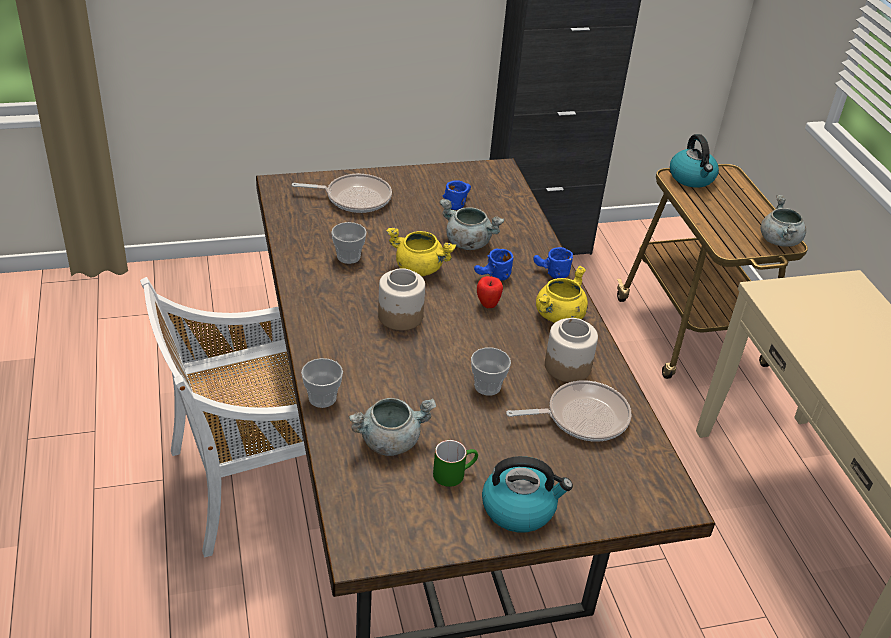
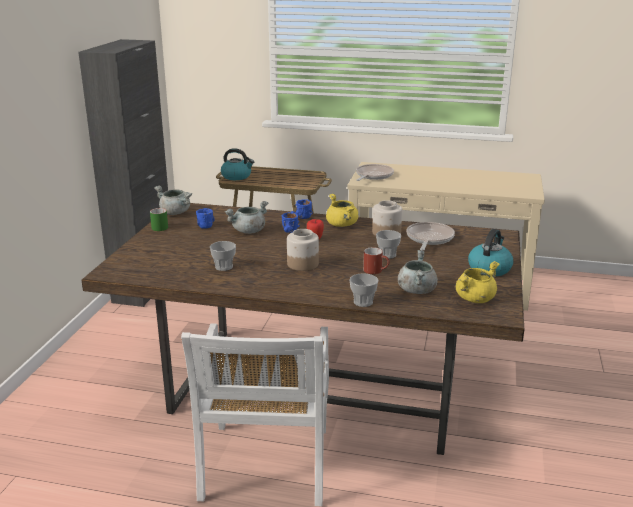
camera: 60 degrees left, 15 degrees down
(354, 198) = (158, 252): frying pan -> frying pan (373, 176)
(419, 268) = (260, 249): yellow cooking pot -> yellow cooking pot (475, 298)
(426, 387) = (376, 270): none -> red mug
(454, 473) = (453, 278): green mug -> green mug (160, 226)
(779, 241) = (312, 175): grey cooking pot -> grey cooking pot (175, 213)

